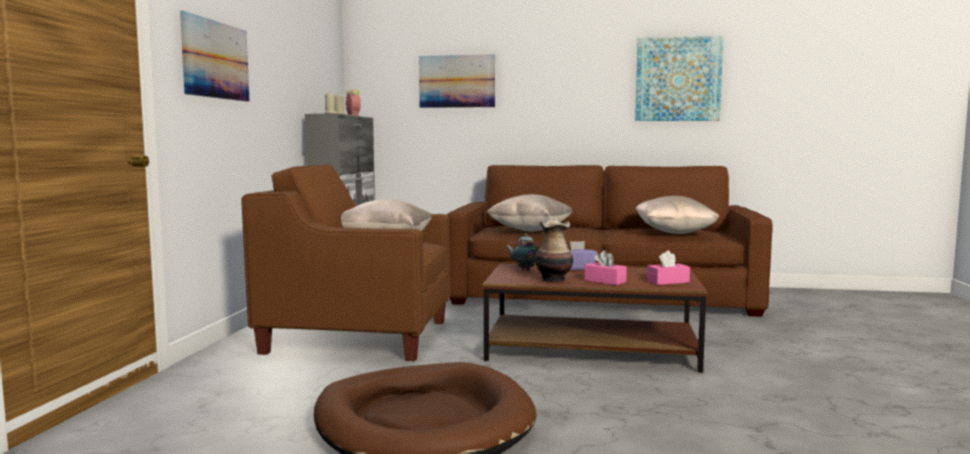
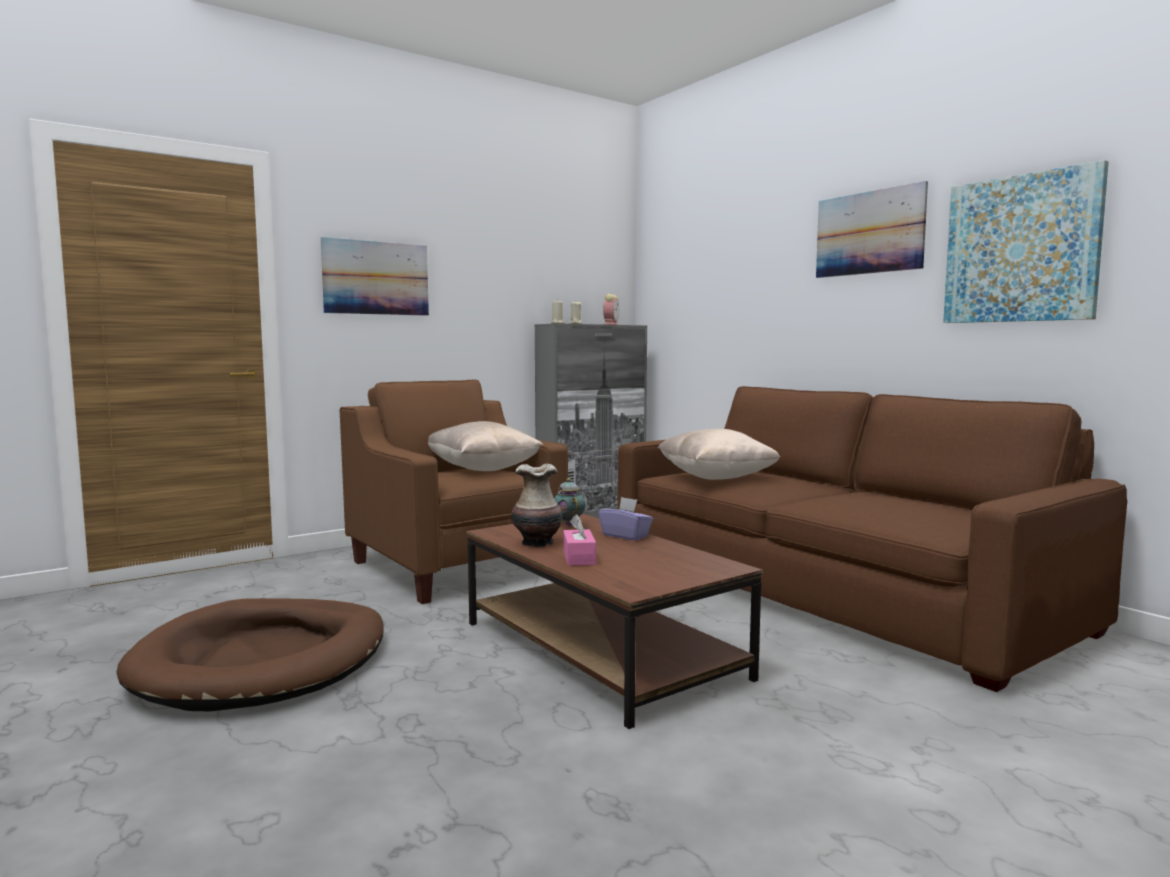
camera: 45 degrees right, 0 degrees up
(457, 81) = (731, 276): picture -> picture (869, 233)
(668, 282) = (642, 577): pink tissue box -> none
(674, 233) = (892, 511): beige pillow -> none

